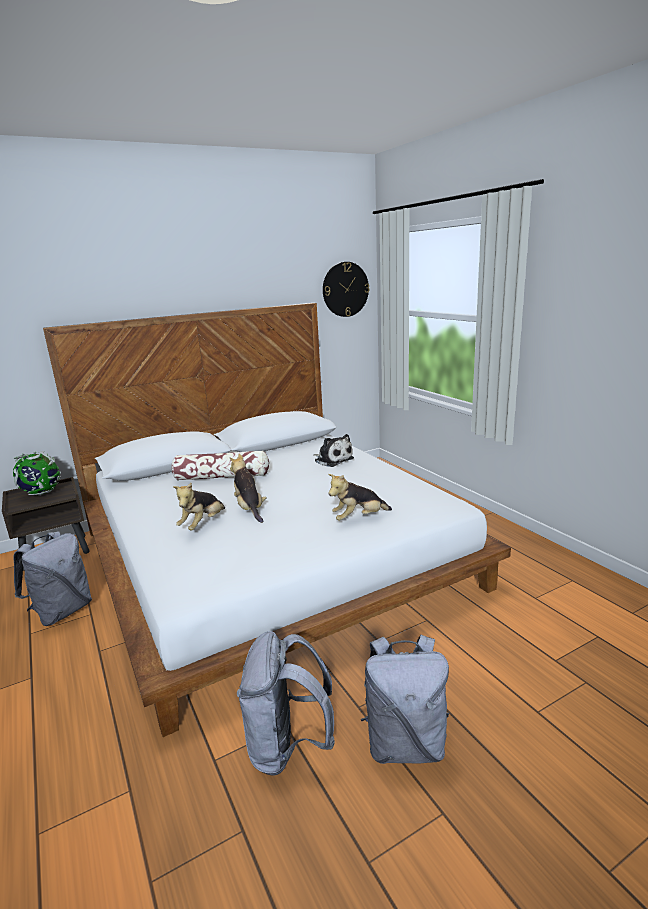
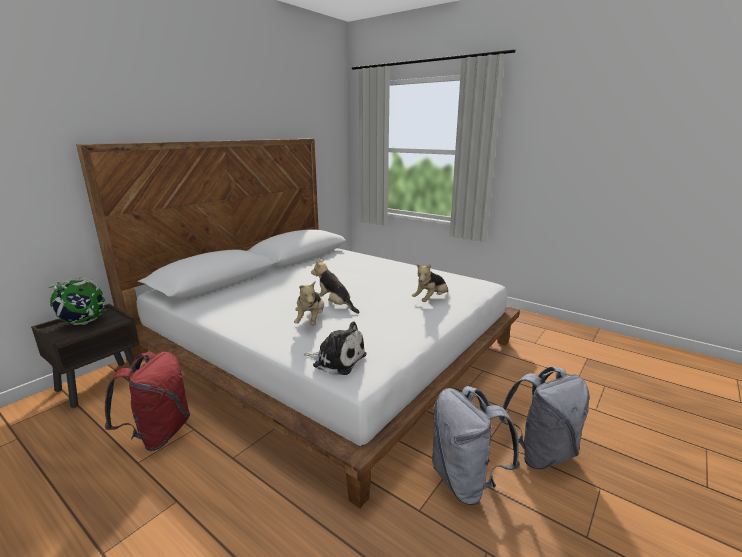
camera: 25 degrees left, 0 degrees up
(62, 611) = (159, 434): grey backpack -> red backpack
(222, 477) = (281, 285): pillow -> none
(332, 460) = (361, 264): plush toy -> plush toy (337, 360)
(345, 289) = (330, 129): wall clock -> none

